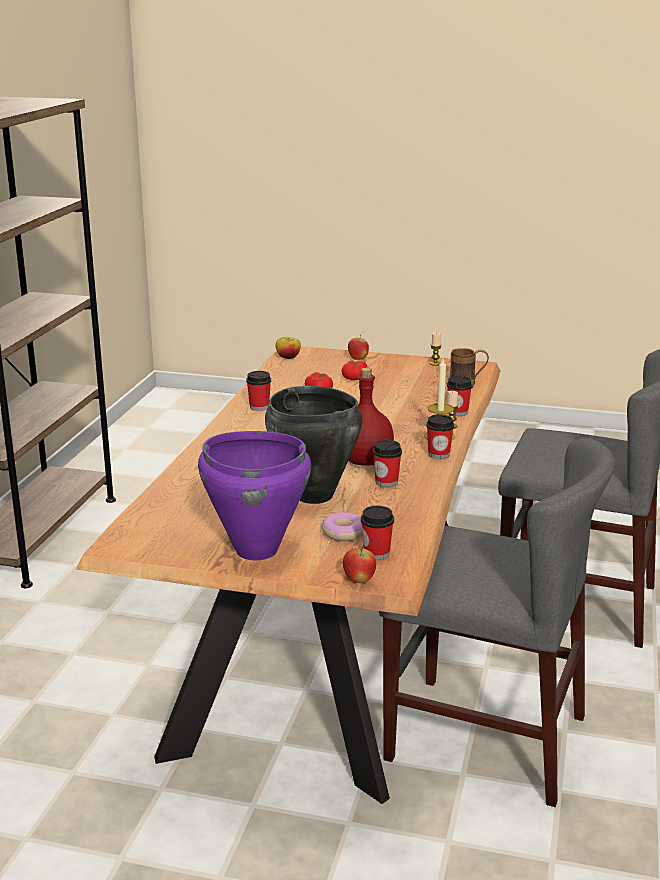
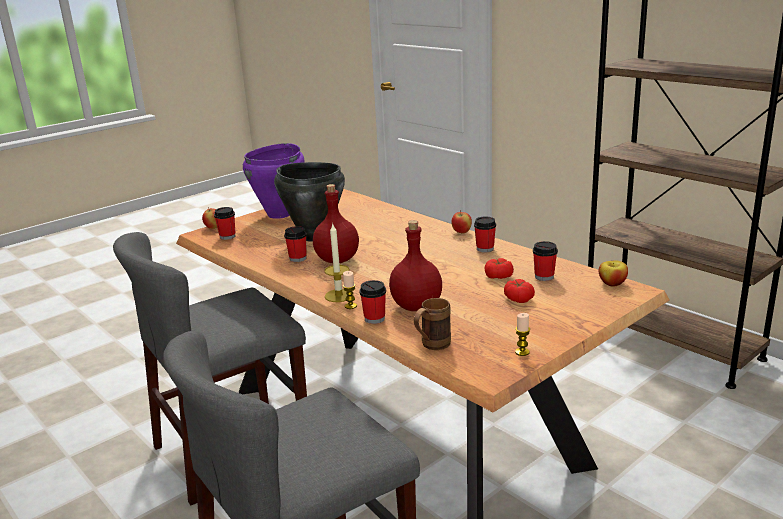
camera: 125 degrees right, 0 degrees up
(343, 533) = (261, 234): donut -> none
(358, 359) = (577, 314): apple -> apple (462, 232)
(416, 404) = (416, 307): none -> red bottle
(438, 454) = (309, 285): cup -> cup (544, 276)

